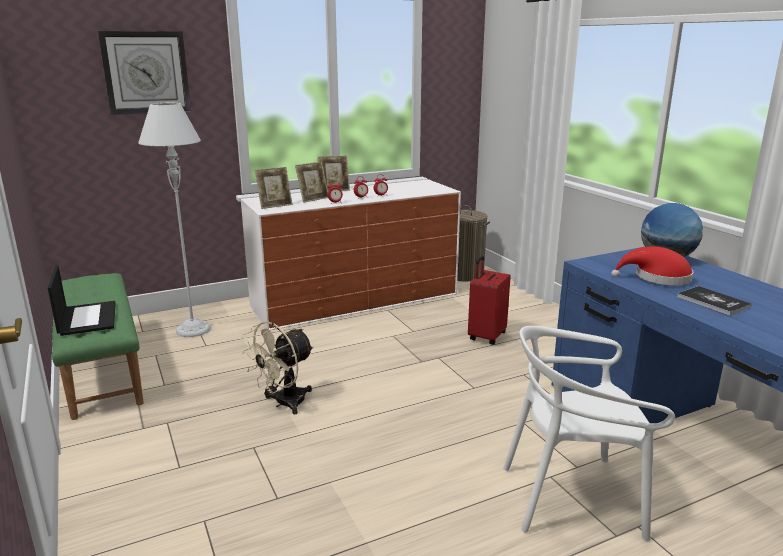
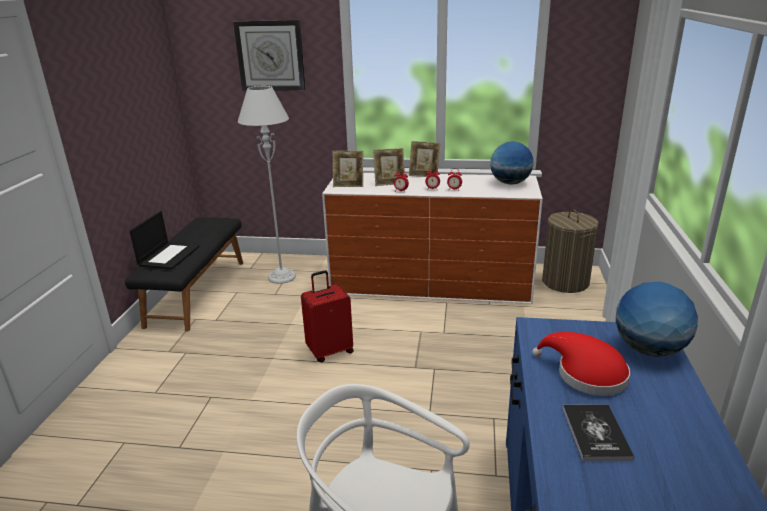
camera: 35 degrees right, 5 degrees up
(101, 368) = (196, 292): green bench -> black bench
(283, 403) = (269, 367): beige fan -> none
(418, 186) = (510, 183): none -> globe
(486, 336) = (505, 361): red suitcase -> red suitcase (330, 351)

